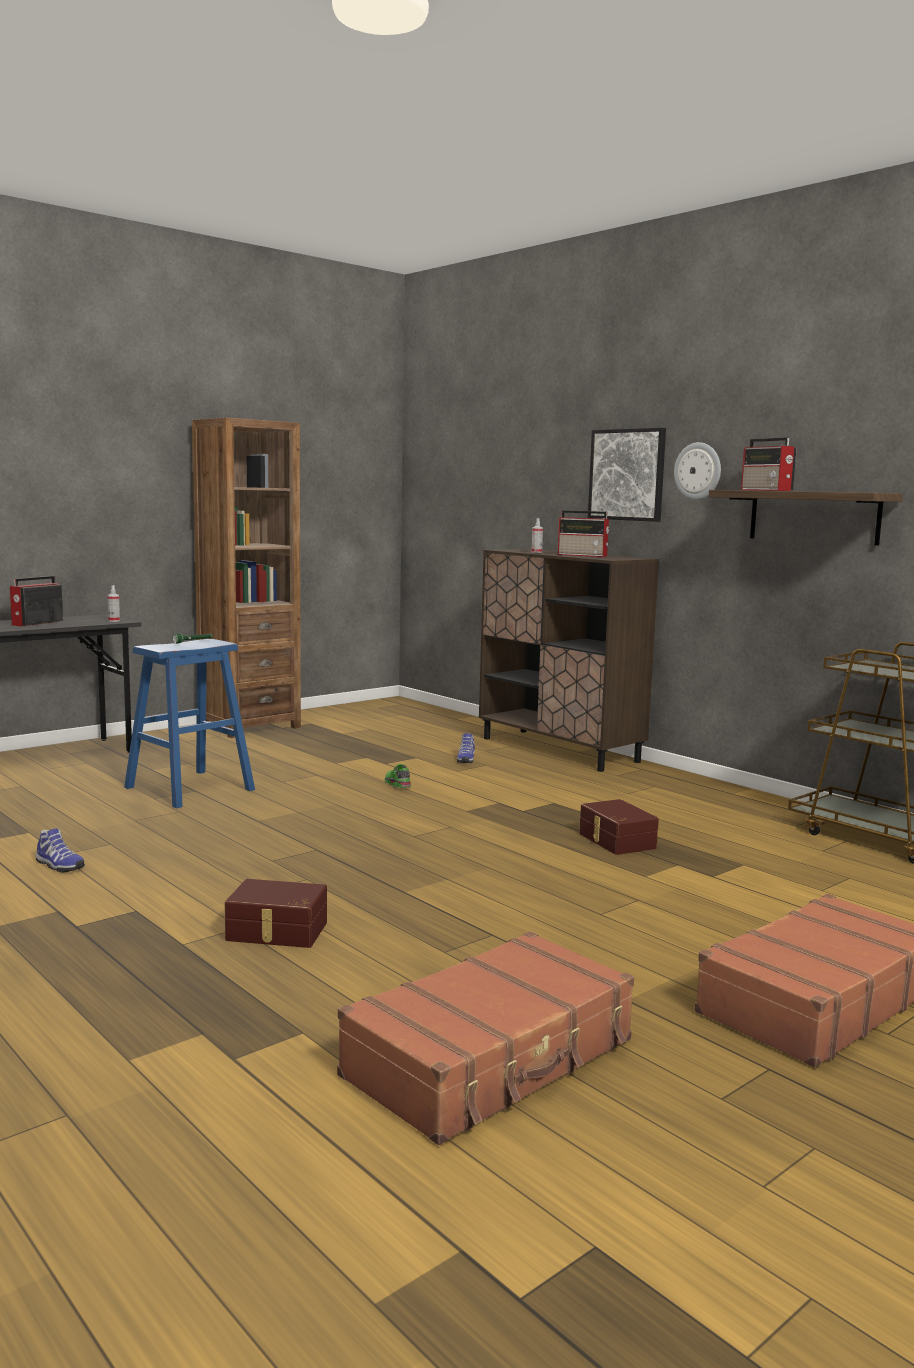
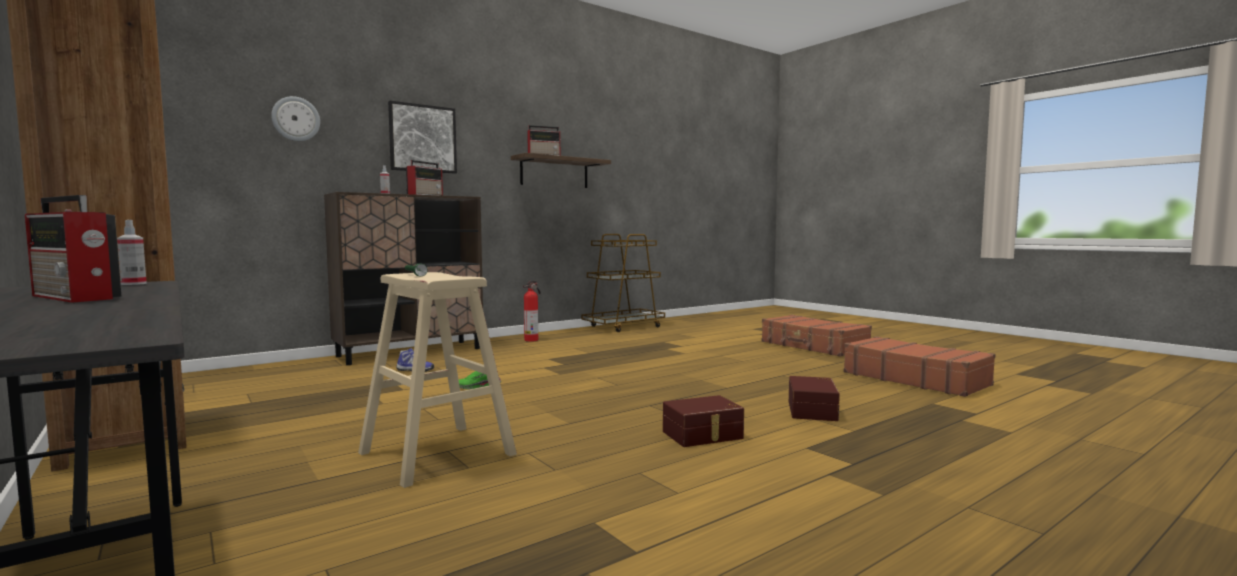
camera: 85 degrees left, 5 degrees down
(58, 866) = (714, 488): shoe -> none
(189, 788) = (437, 453): blue stool -> beige stool
(615, 841) = (628, 353): brown storage box -> brown storage box (703, 435)
(684, 790) = (532, 340): none -> fire extinguisher
(698, 471) = (481, 141): wall clock -> wall clock (296, 119)

